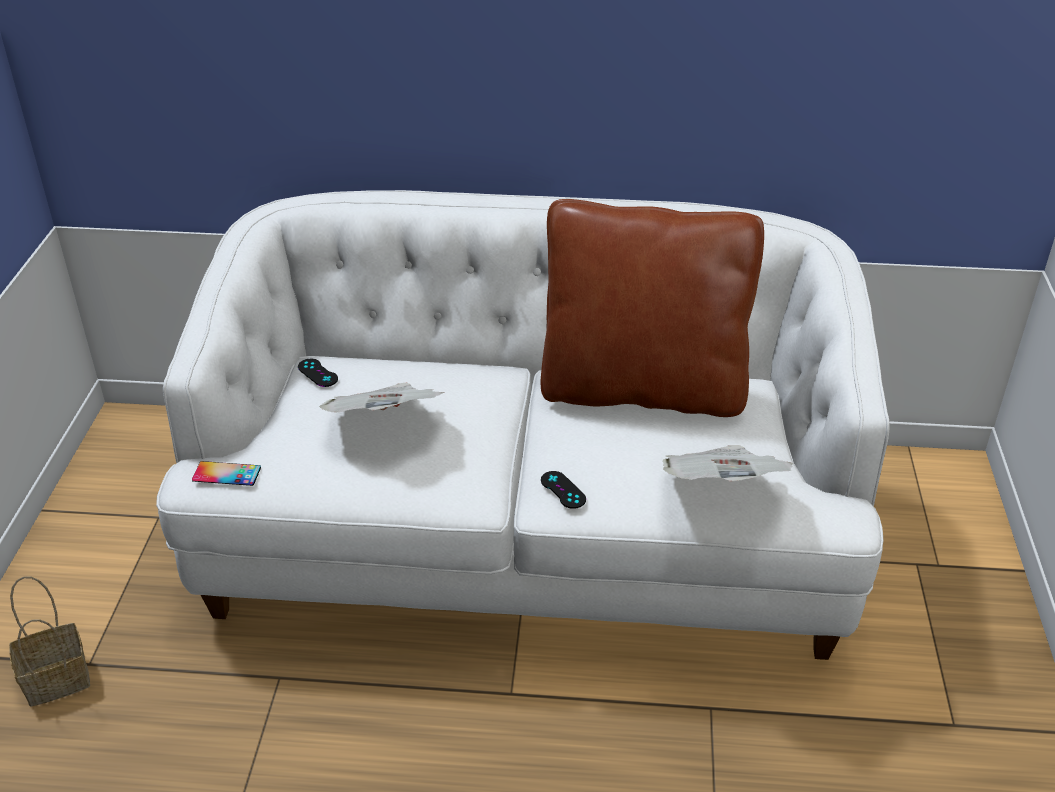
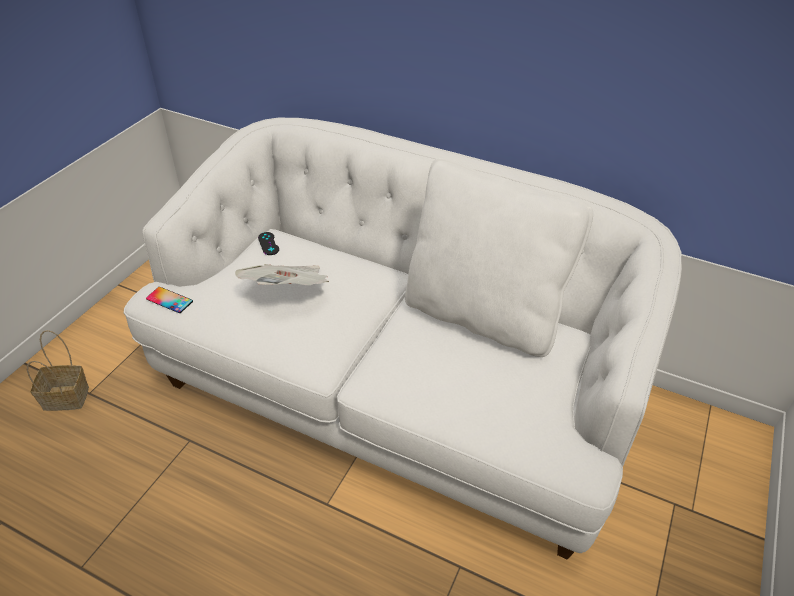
camera: 20 degrees right, 5 degrees up
(563, 490) = (381, 379): black game controller -> none
(642, 389) = (482, 315): brown pillow -> white pillow
(722, 489) = (497, 416): newspaper -> none

